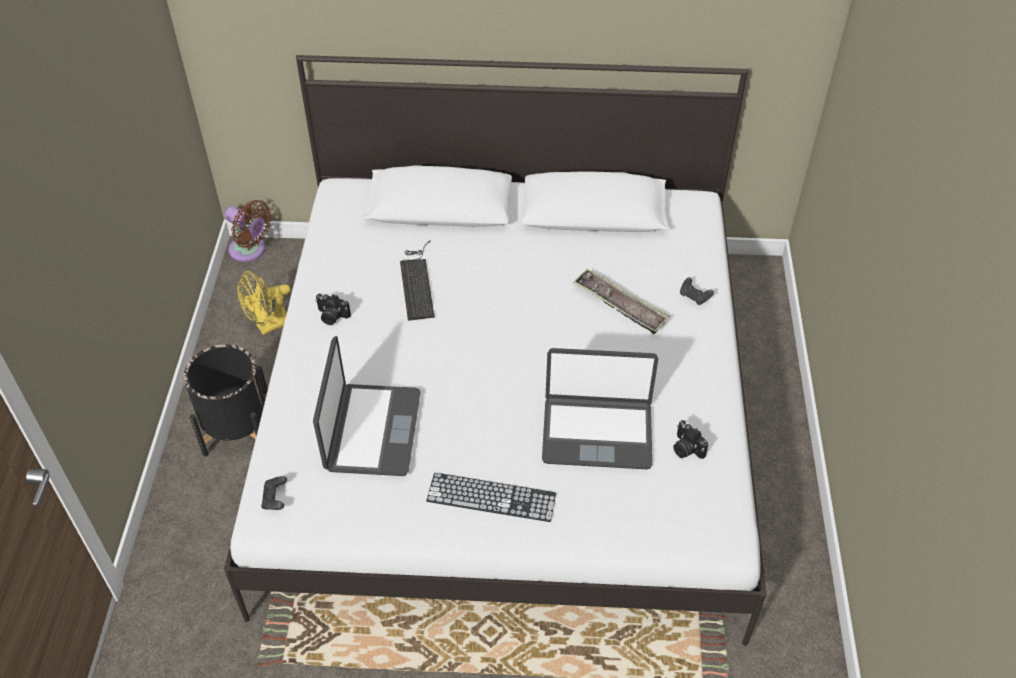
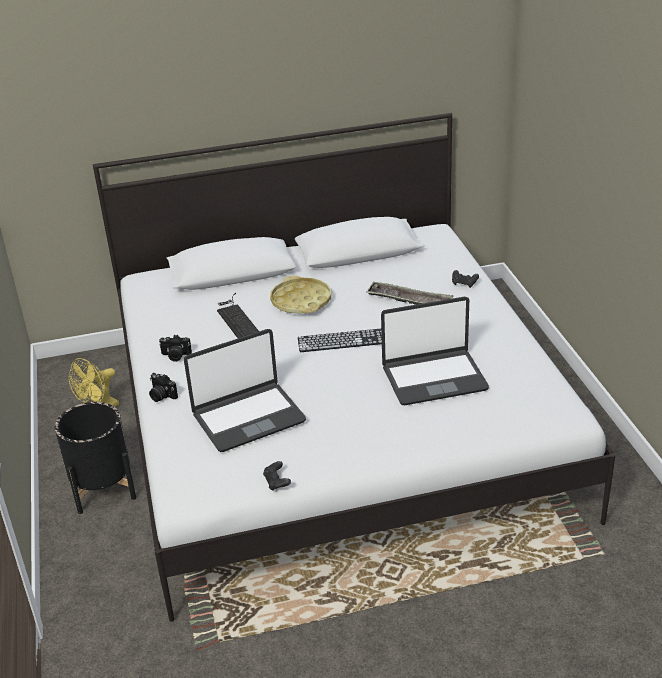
camera: 15 degrees left, 15 degrees down
(250, 251) = (60, 365): brown fan -> none
(275, 499) = (186, 481): black game controller -> black game controller (277, 482)
(371, 431) = (248, 417): laptop -> laptop turned 75 degrees clockwise
(491, 497) = (370, 436): keyboard -> keyboard (346, 340)
(497, 272) = (301, 301): none -> yellow tray
(686, 448) = (508, 372): camera -> camera (161, 396)

